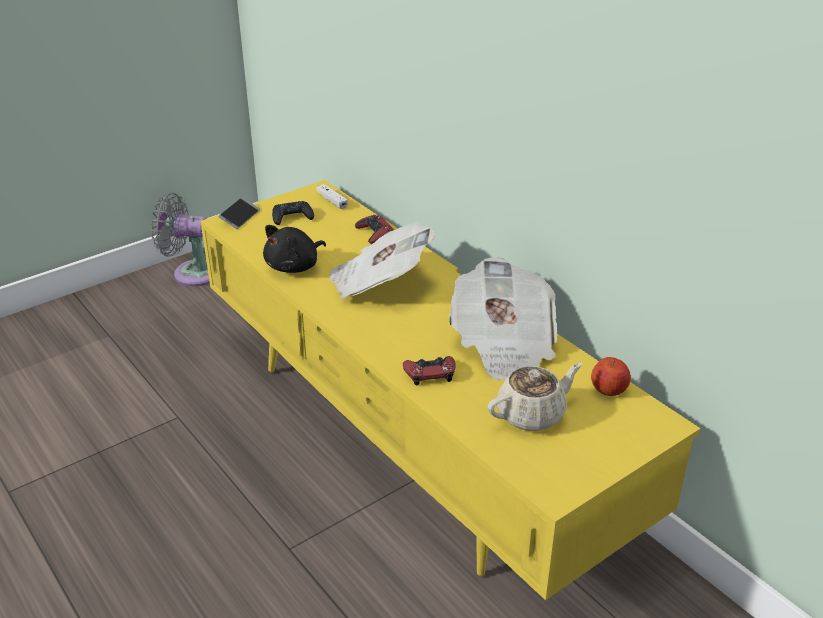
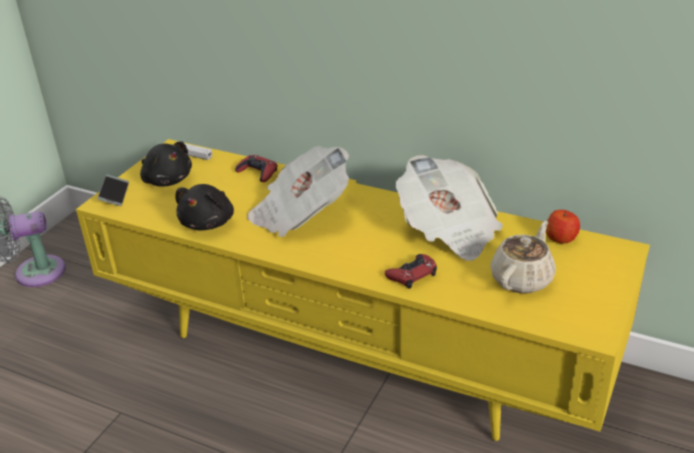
camera: 25 degrees left, 0 degrees up
(292, 217) = (167, 180): black game controller -> black plush toy

